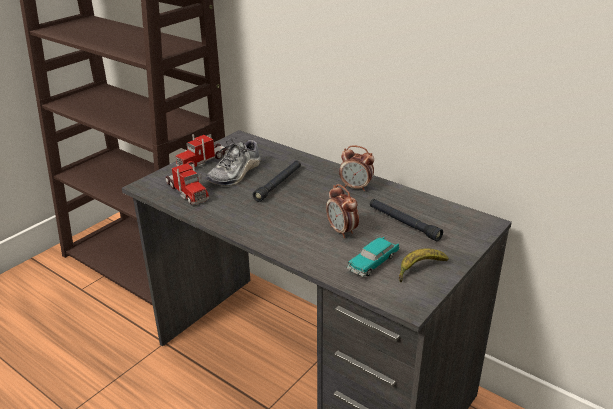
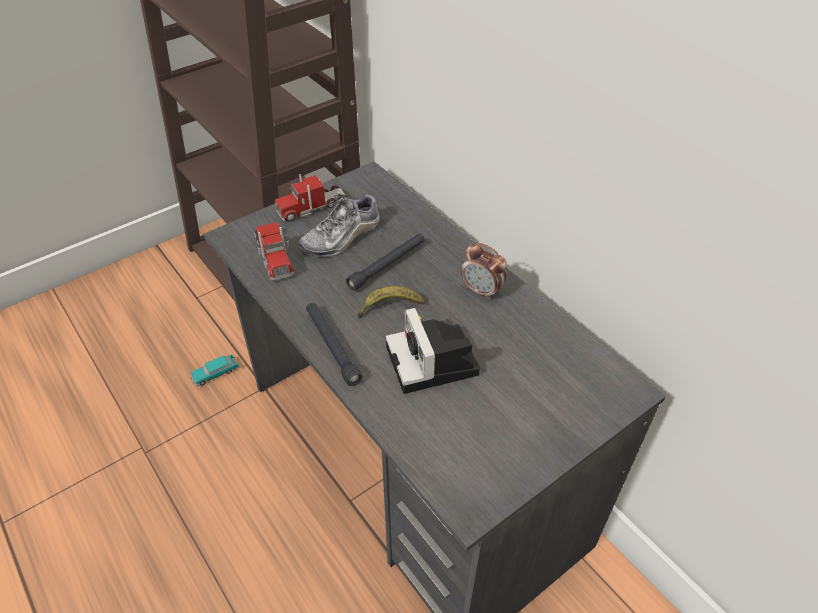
camera: 15 degrees right, 15 degrees up
(342, 231) = (434, 363): alarm clock -> camera
(373, 262) = (452, 425): toy car -> toy car (215, 373)
(403, 223) = (518, 367): black flashlight -> black flashlight (332, 346)
(419, 269) = (506, 451): banana -> banana (388, 307)

